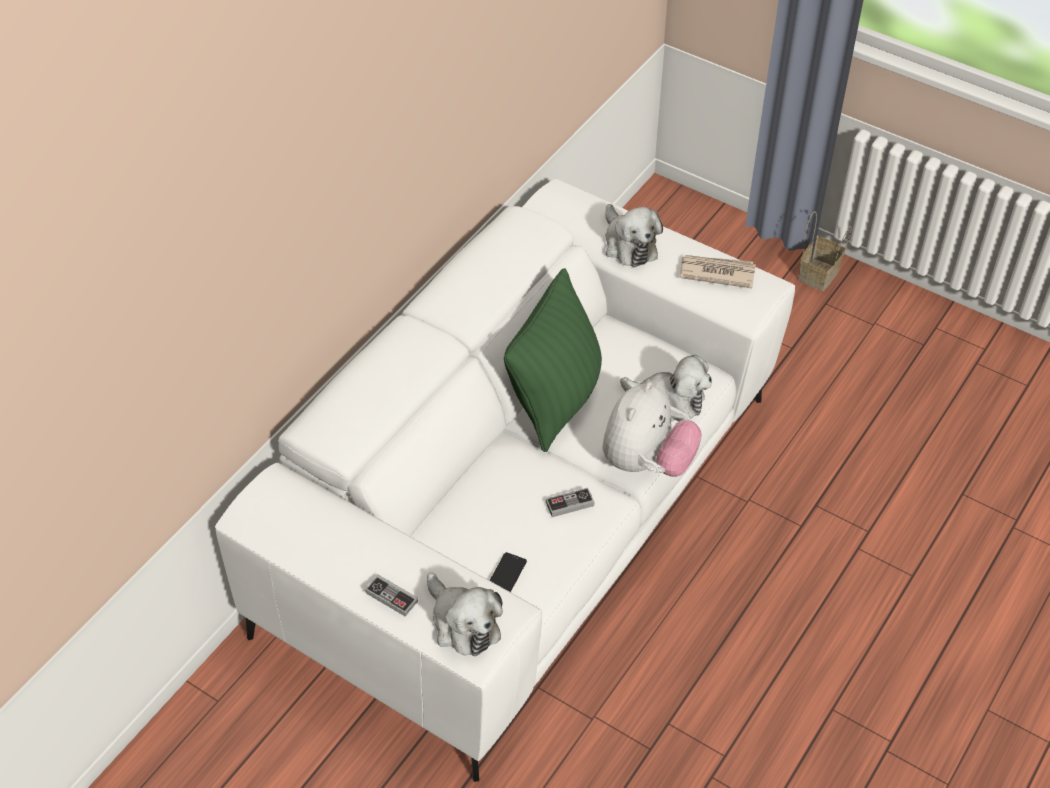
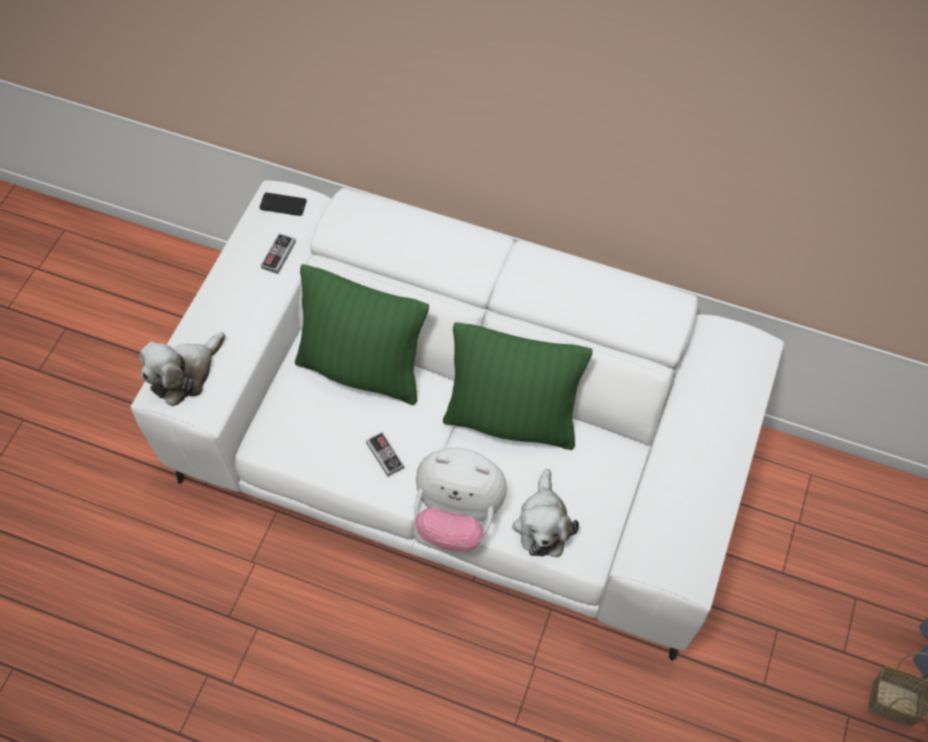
camera: 75 degrees right, 10 degrees up
(391, 597) = (203, 315): game controller -> game controller (278, 255)
(463, 507) = (362, 369): none -> green pillow
(506, 575) = (291, 418): phone -> phone (283, 204)
(628, 244) = (700, 424): plush toy -> none
(716, 273) = (687, 518): newspaper -> none

